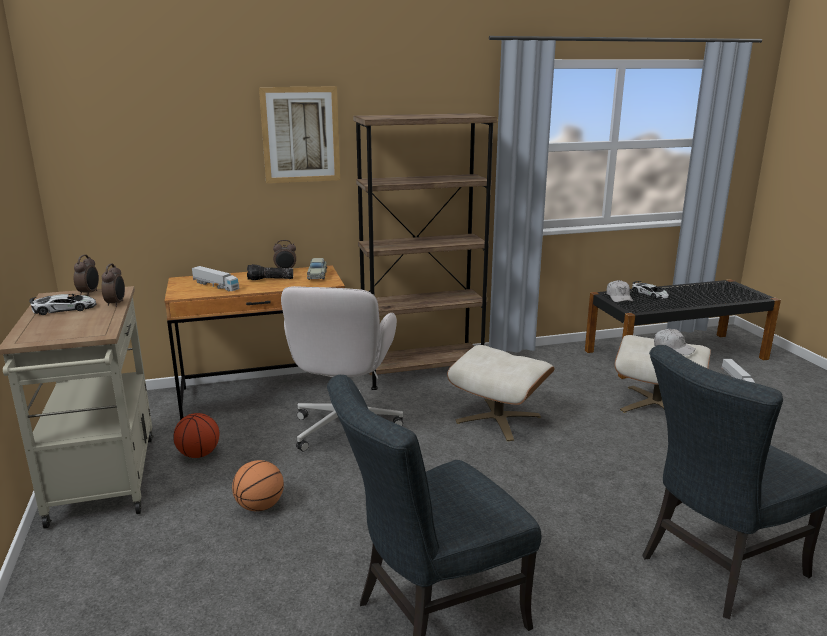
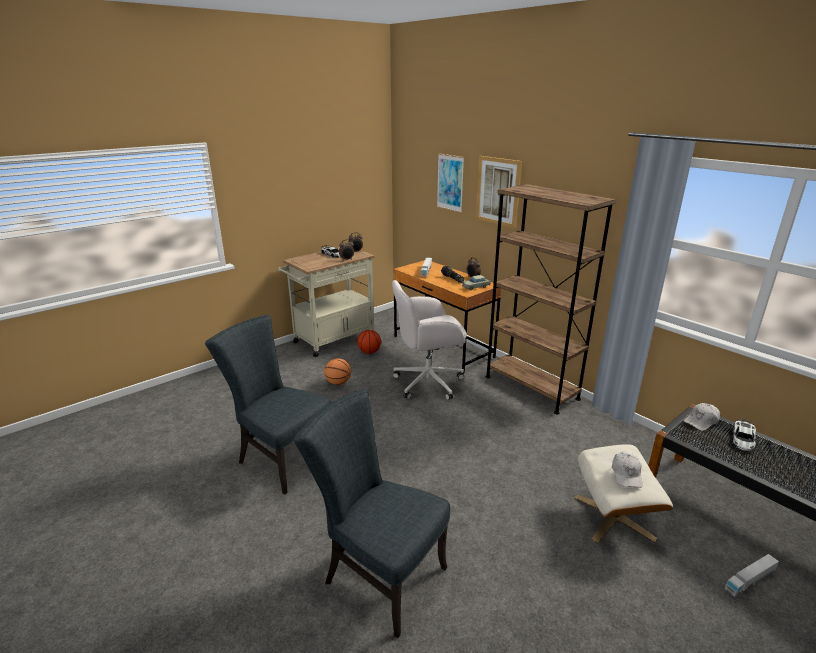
camera: 65 degrees right, 5 degrees up
(199, 138) = (450, 183): none -> picture
(498, 419) = (497, 435): beige ottoman -> none

